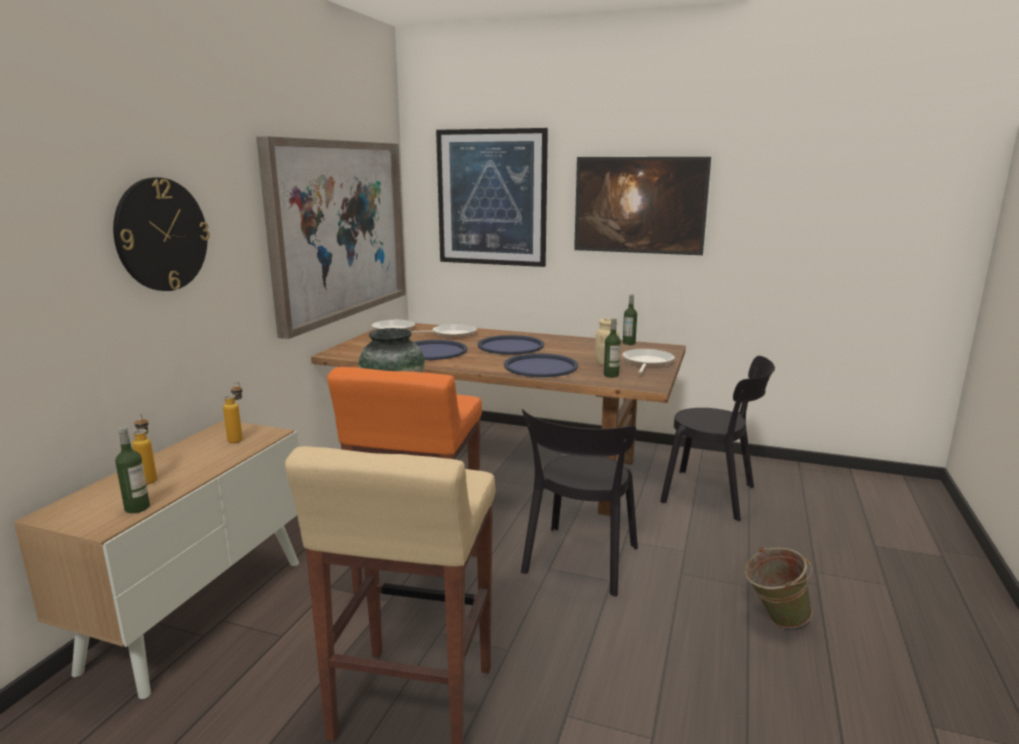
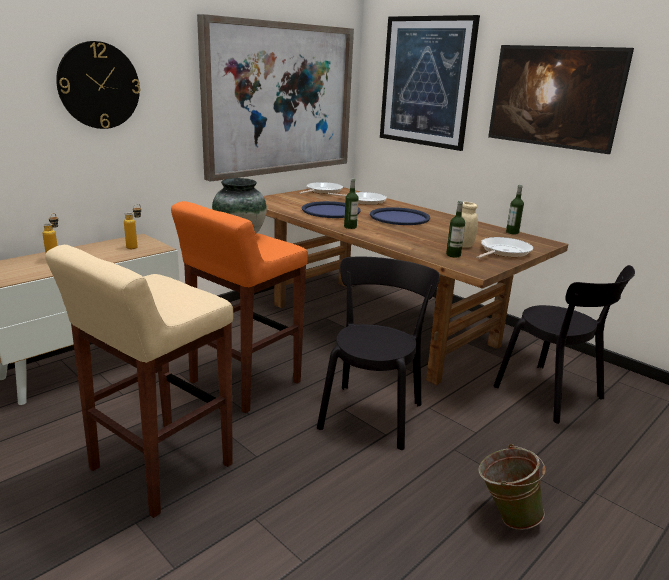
camera: 25 degrees right, 5 degrees up
(137, 508) = (27, 275): bottle -> bottle (350, 227)
(541, 367) = (400, 237): blue tray -> none
(579, 563) = (372, 412): black chair -> black chair turned 150 degrees clockwise

